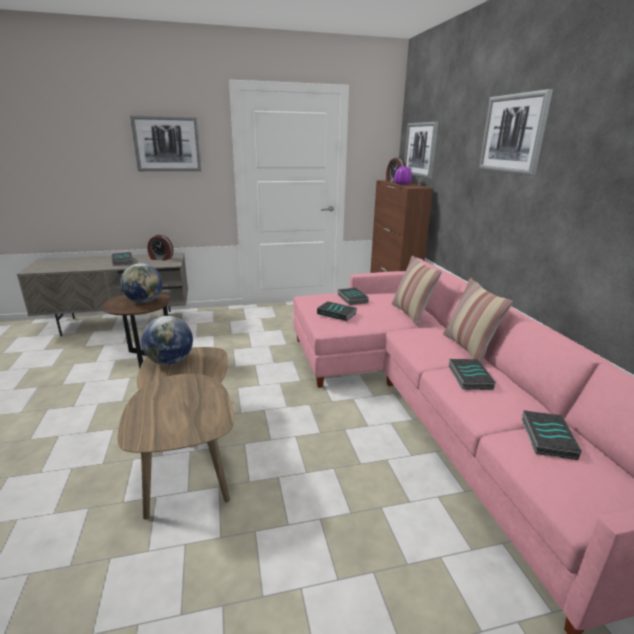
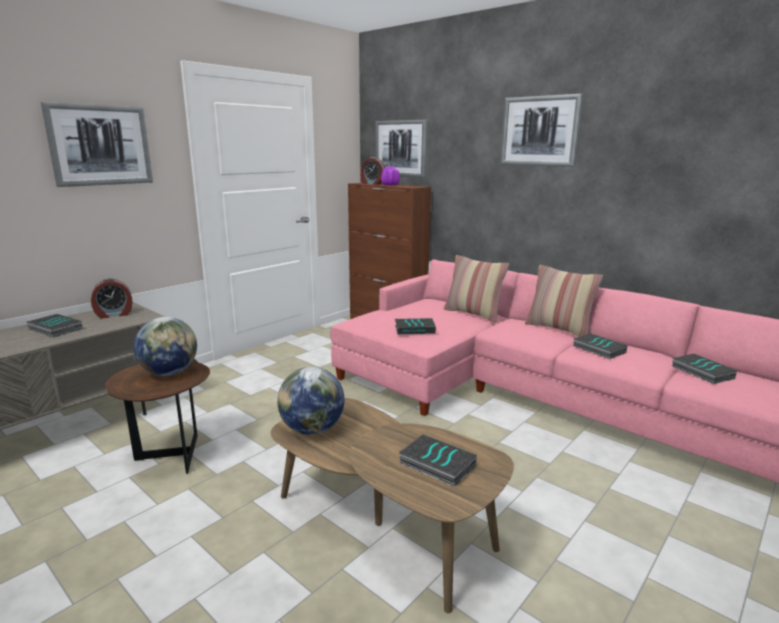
camera: 35 degrees left, 5 degrees down
(351, 299) = (402, 313): book -> book (436, 465)

